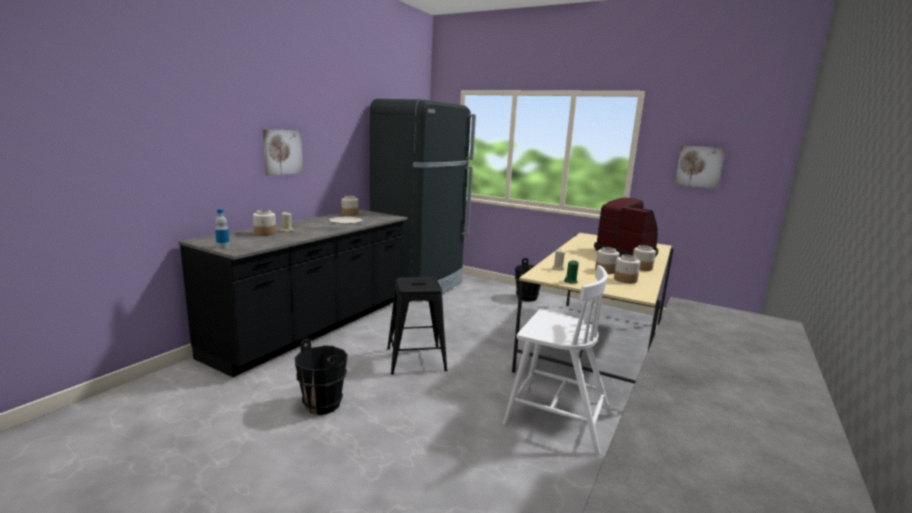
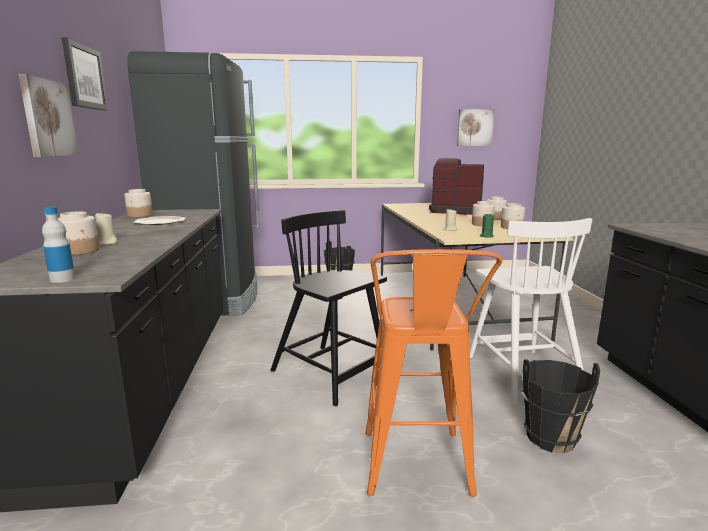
camera: 35 degrees left, 0 degrees up
(322, 123) = (84, 77): none -> picture
(323, 404) = (308, 470): black bucket -> black bucket (550, 437)
(374, 435) = (416, 472): none -> orange stool
(415, 359) = (330, 374): black stool -> black chair
(556, 418) = (522, 374): white chair -> white chair turned 90 degrees clockwise

